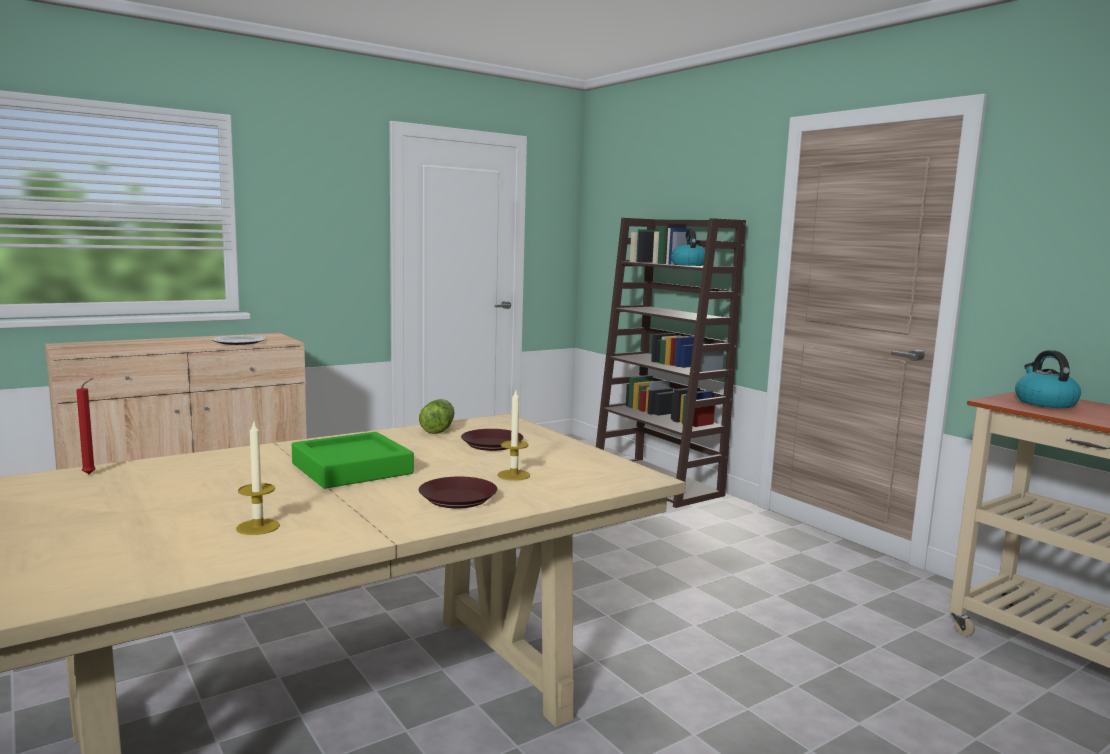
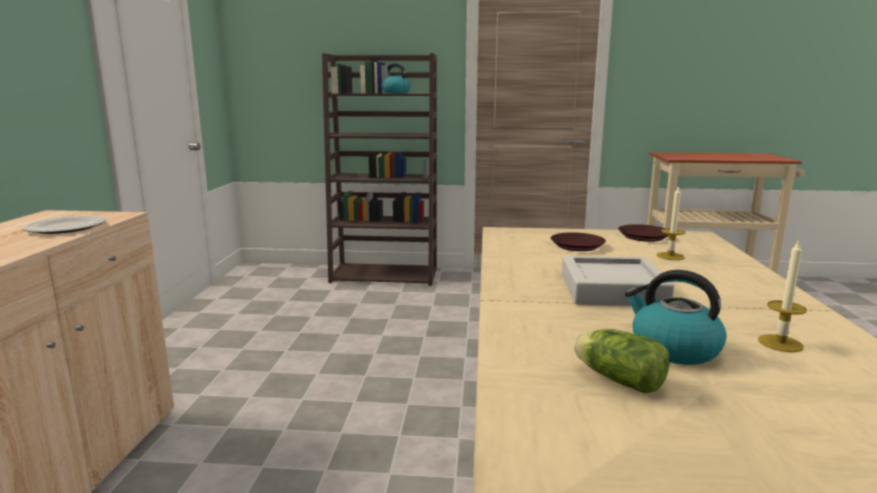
camera: 50 degrees left, 5 degrees up
(91, 474) = (525, 393): red candle -> none
(352, 469) = (612, 290): green tray -> grey tray
(439, 428) = (507, 248): lettuce -> lettuce (616, 379)
(459, 499) = (724, 277): brown plate -> brown plate (644, 237)
(1044, 403) = (684, 156): kettle -> kettle (673, 349)

